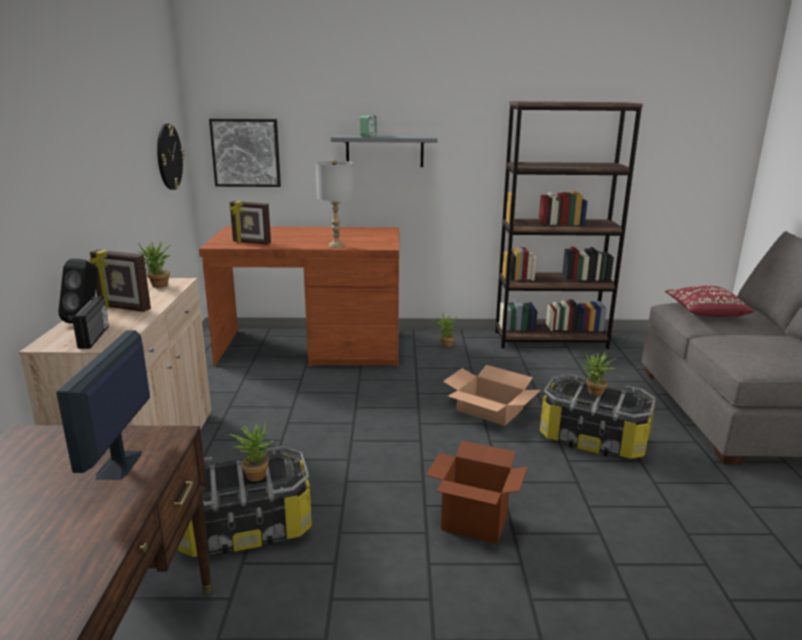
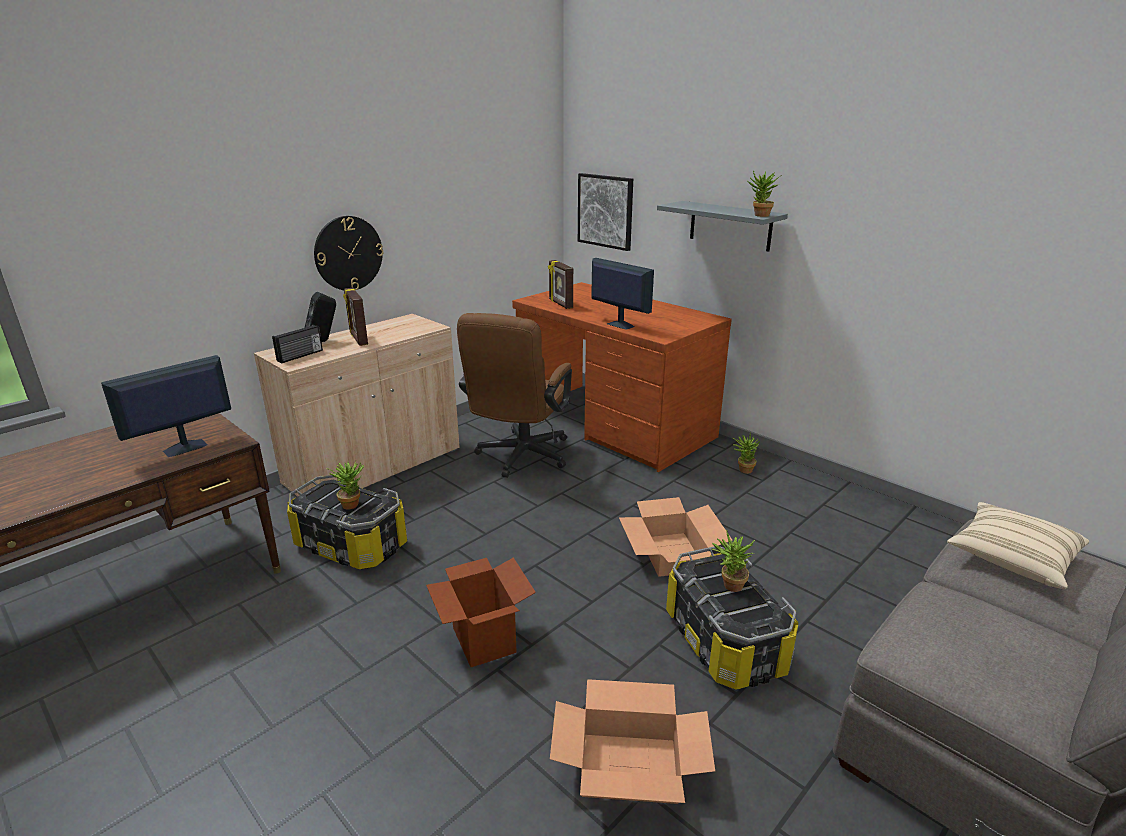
camera: 45 degrees right, 5 degrees up
(158, 286) = (412, 327): potted plant -> potted plant (759, 215)
(169, 157) = (521, 209): wall clock -> wall clock (348, 253)
(279, 398) = (520, 458): none -> brown office chair
(336, 246) = (619, 325): grey table lamp -> monitor
(368, 136) = (702, 207): alarm clock -> none
(550, 340) = (884, 514): brown bookcase -> none
(662, 529) = (629, 767): none -> cardboard box
(705, 313) = (1012, 559): red pillow -> beige pillow

